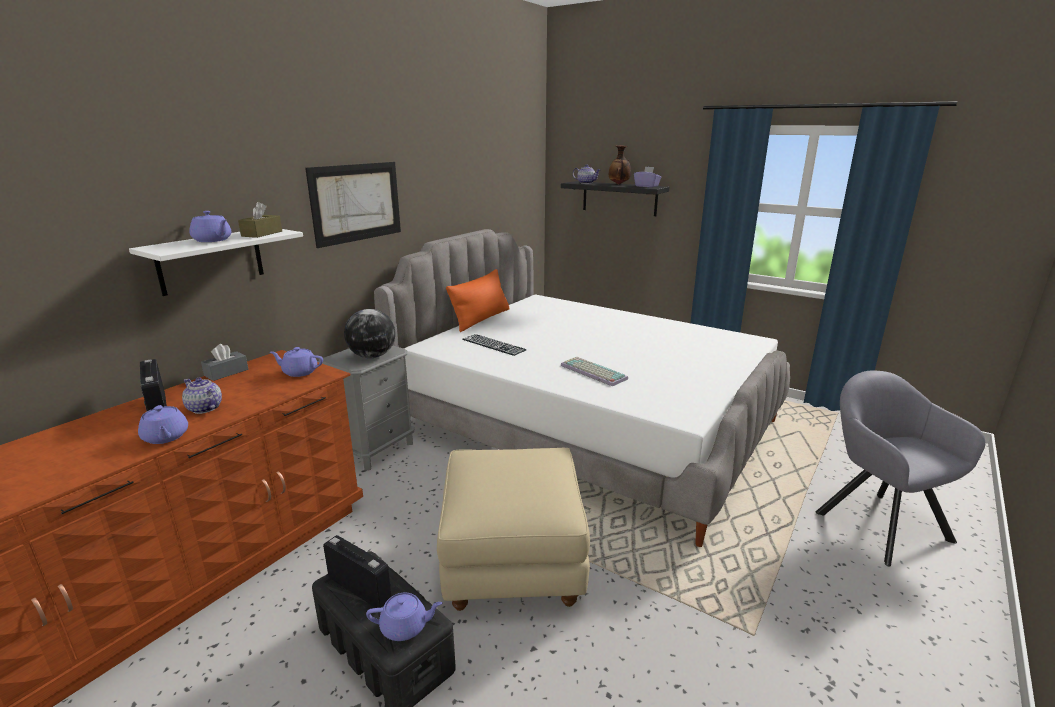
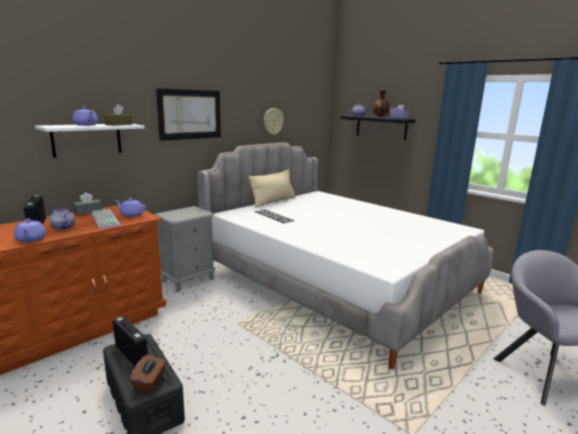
camera: 10 degrees right, 5 degrees down
(372, 356) = (189, 214): globe -> none
(405, 627) = (150, 382): purple teapot -> brown tissue box
(468, 199) = (273, 121): none -> wall clock
(481, 319) = (273, 201): orange pillow -> beige pillow
(512, 562) = (250, 360): beige ottoman -> none
(591, 372) = (333, 237): keyboard -> keyboard (103, 219)

